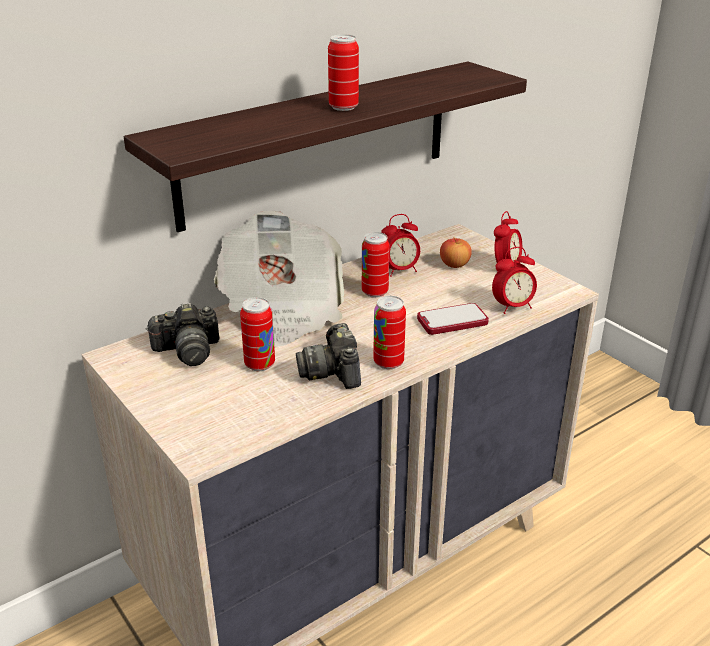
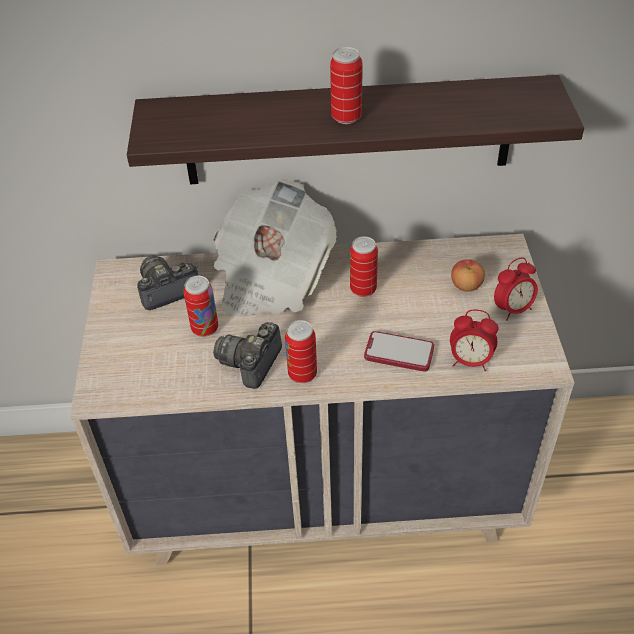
camera: 35 degrees right, 15 degrees up
(188, 351) = (167, 290): camera -> camera turned 135 degrees clockwise
(399, 271) = (408, 272): alarm clock -> none

